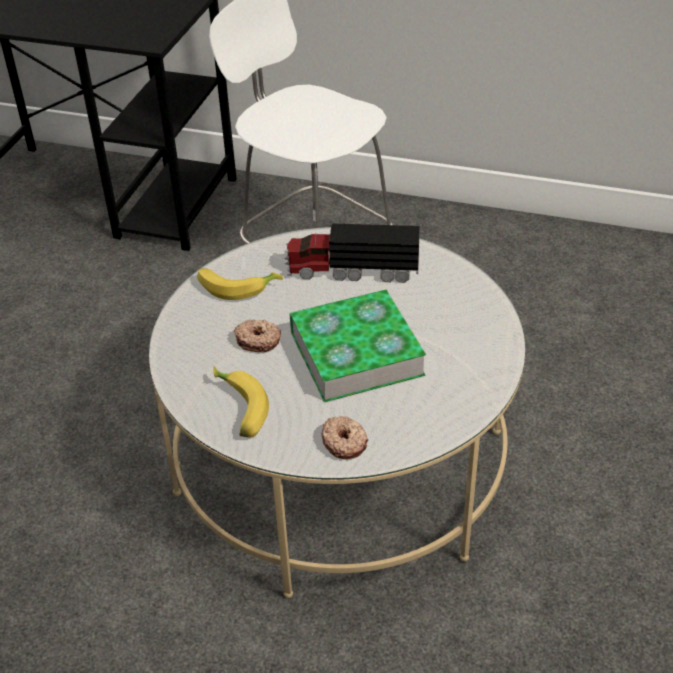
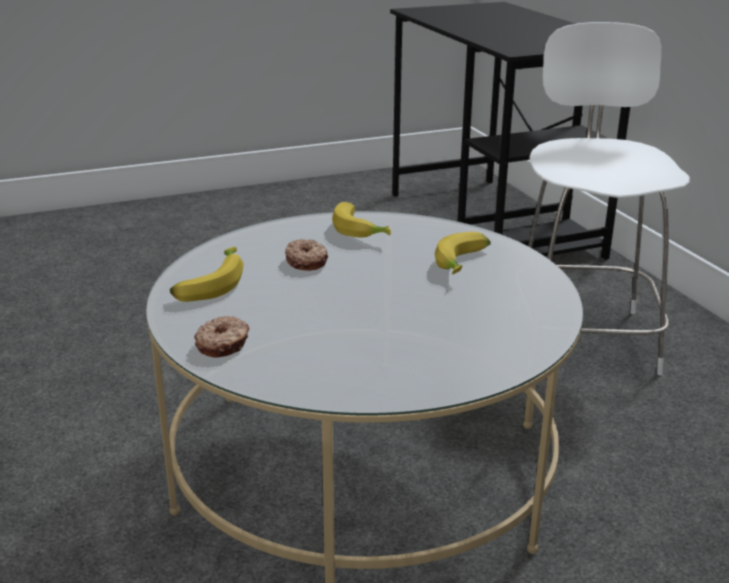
camera: 50 degrees right, 15 degrees down
(351, 270) = (464, 264): toy truck -> banana
(356, 353) = (353, 307): book -> none

